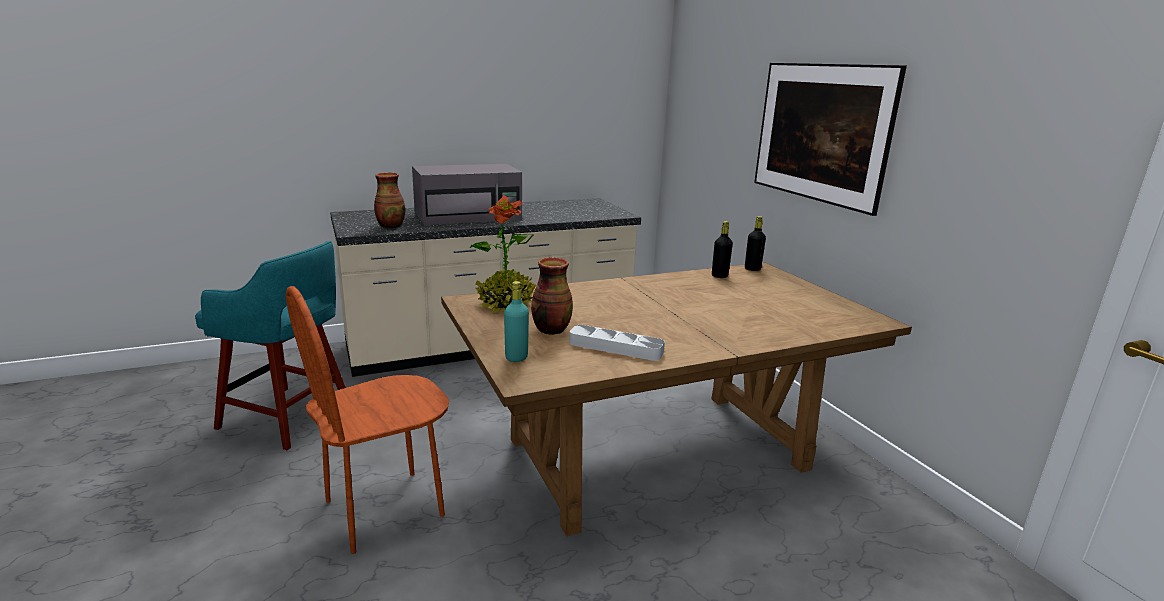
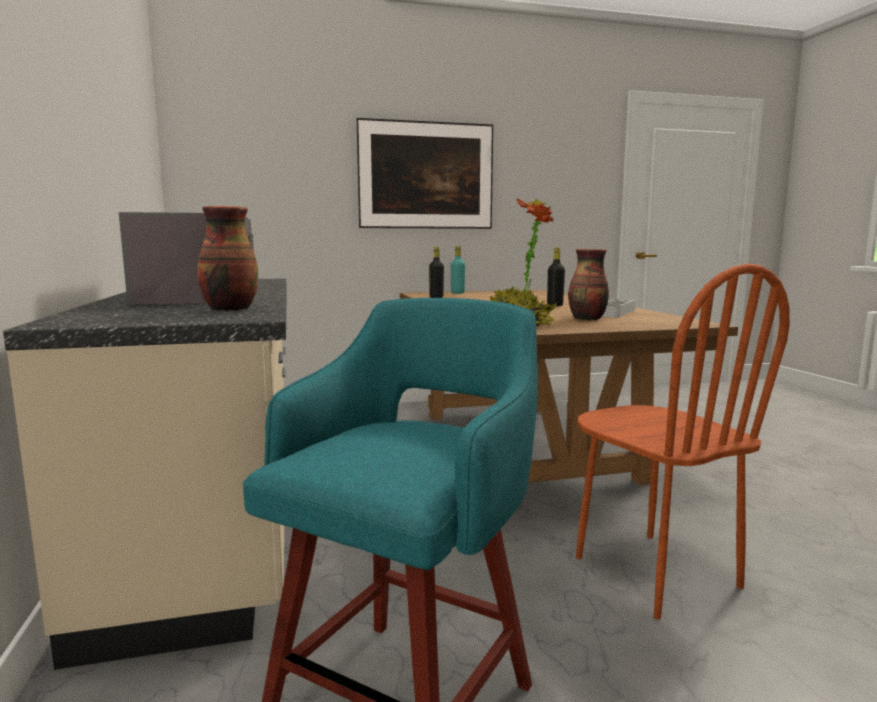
camera: 80 degrees left, 10 degrees down
(516, 357) = (658, 324): turquoise bottle -> turquoise bottle (457, 293)
(752, 269) = (419, 294): black bottle -> black bottle (555, 305)

